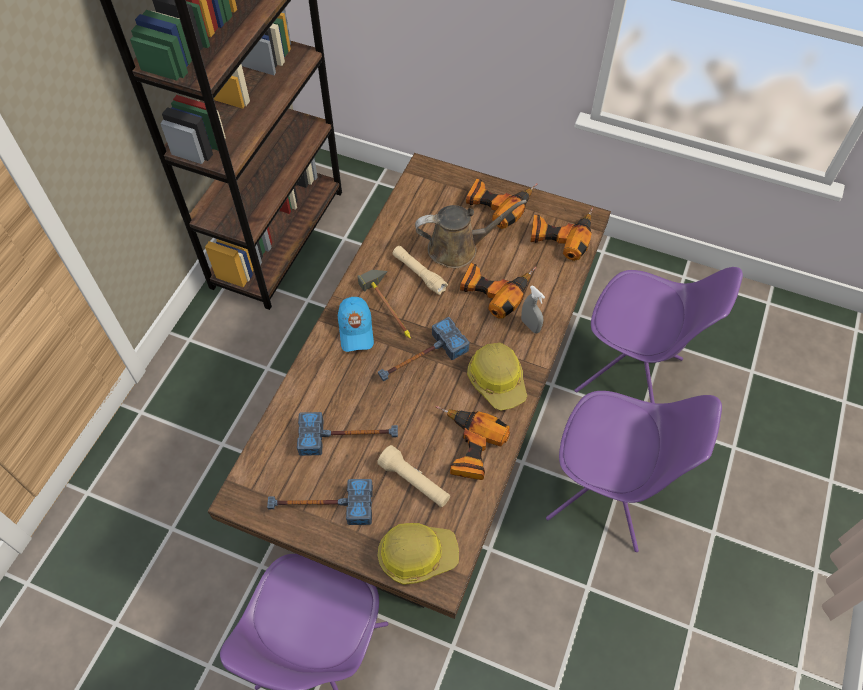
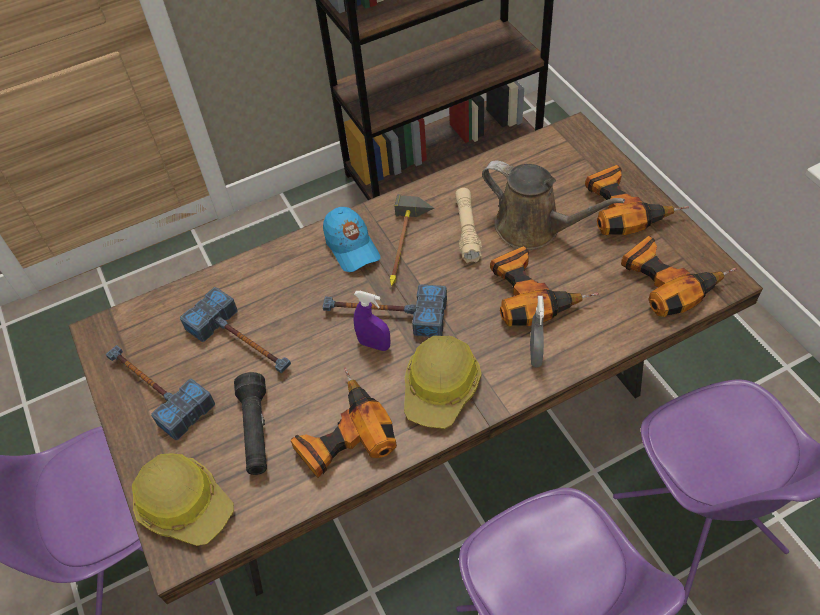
camera: 45 degrees right, 5 degrees down
(356, 330) = (351, 247): blue cap -> blue cap turned 60 degrees counterclockwise
(415, 482) = (256, 431): beige flashlight -> black flashlight
(433, 381) = (374, 344): none -> purple spray bottle

